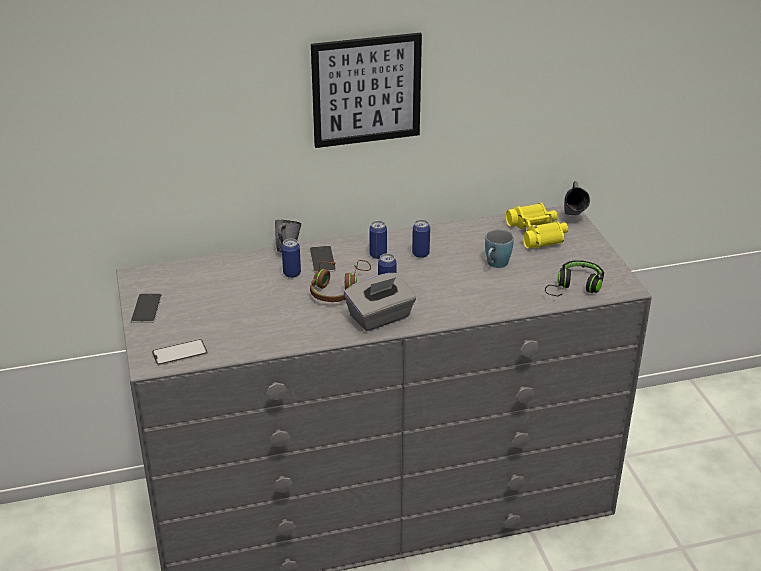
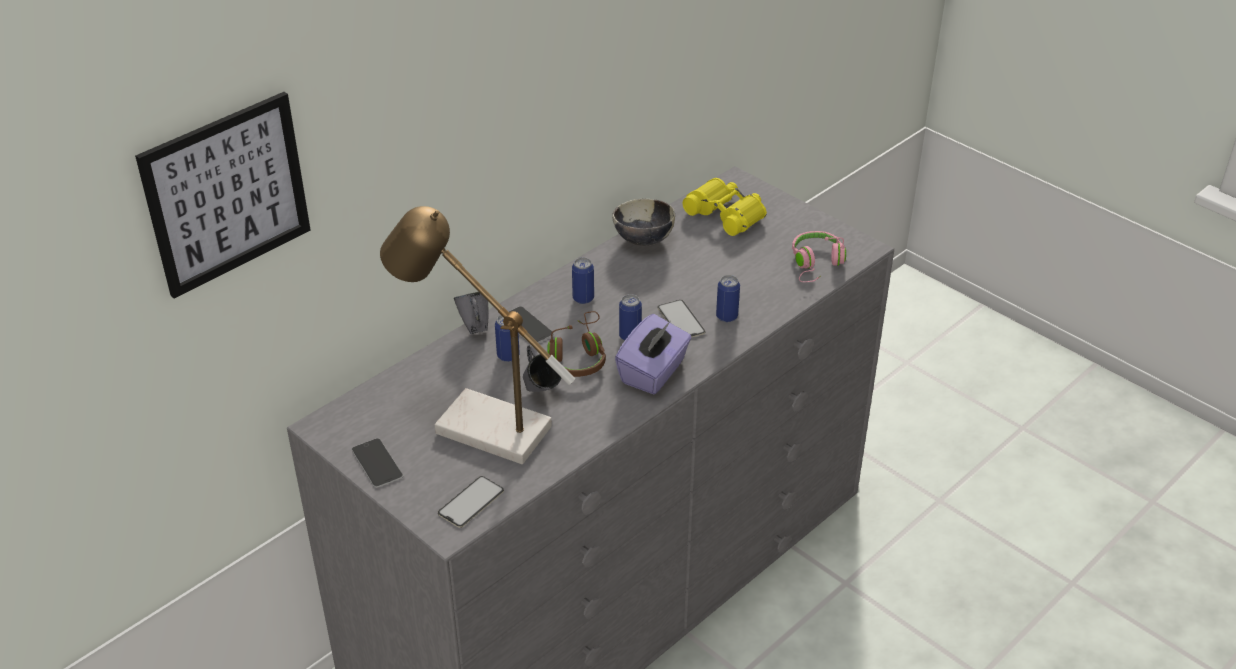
camera: 30 degrees left, 5 degrees up
(230, 309) = (478, 426): none -> table lamp
(366, 90) = (533, 105): picture -> picture (226, 194)
(380, 317) = (653, 372): grey tissue box -> purple tissue box
(420, 254) = (628, 281): can -> can (727, 316)
(434, 291) = (681, 320): none -> phone
(458, 231) = (643, 240): none -> bowl
(495, 265) = (716, 266): blue mug -> none
(573, 217) = (746, 183): grey mug -> grey mug (540, 393)
(575, 287) = (816, 264): black headphones -> pink headphones

